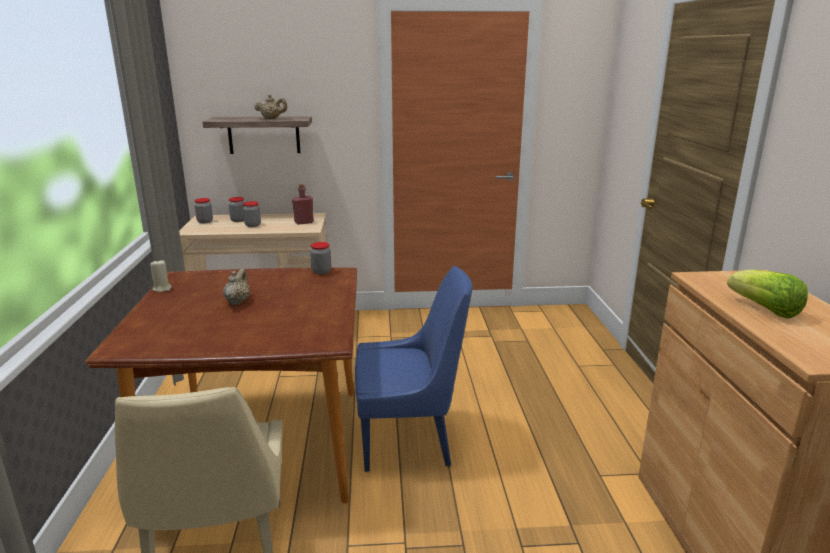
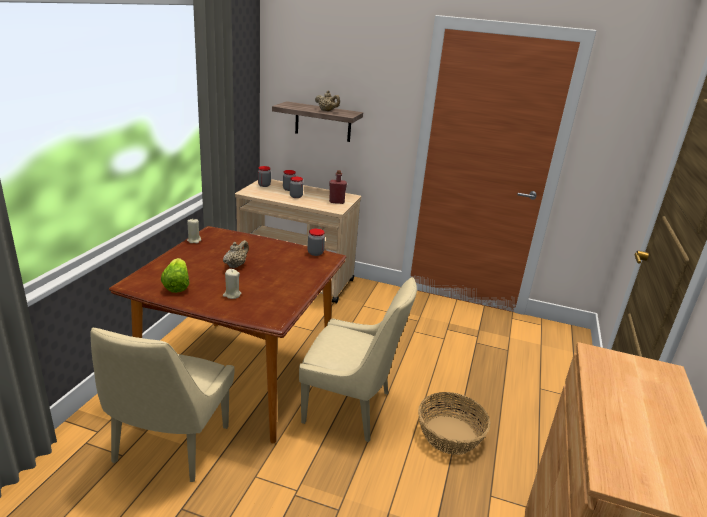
camera: 20 degrees right, 5 degrees up
(259, 330) = (232, 295): none -> beige candle
(409, 439) = (350, 408): blue chair -> beige chair
(526, 433) = (450, 435): none -> basket
(765, 310) = (625, 410): lettuce -> lettuce (177, 285)

